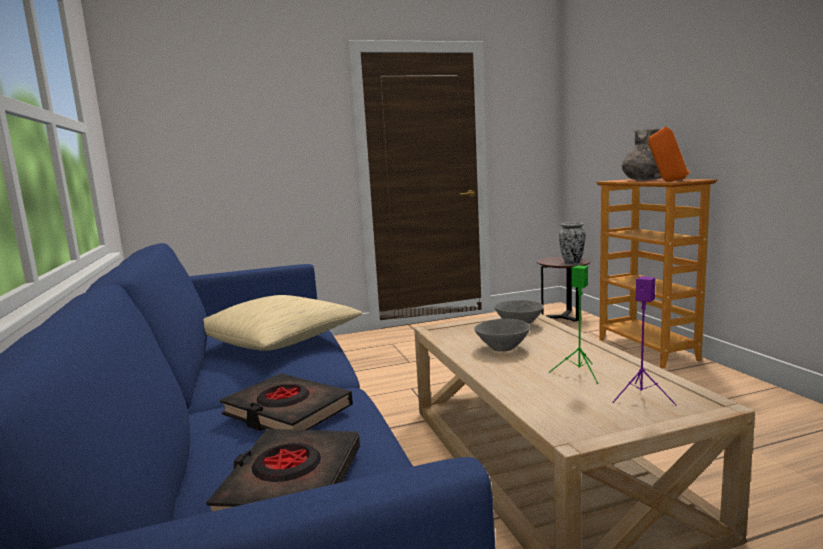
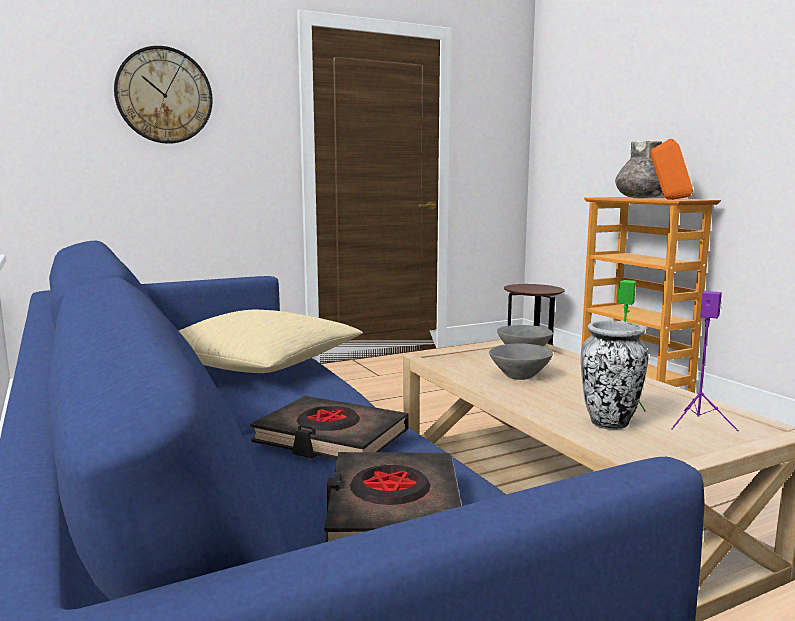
camera: 10 degrees left, 0 degrees up
(243, 119) = (164, 95): none -> wall clock
(572, 263) = (545, 290): vase -> vase (610, 423)

